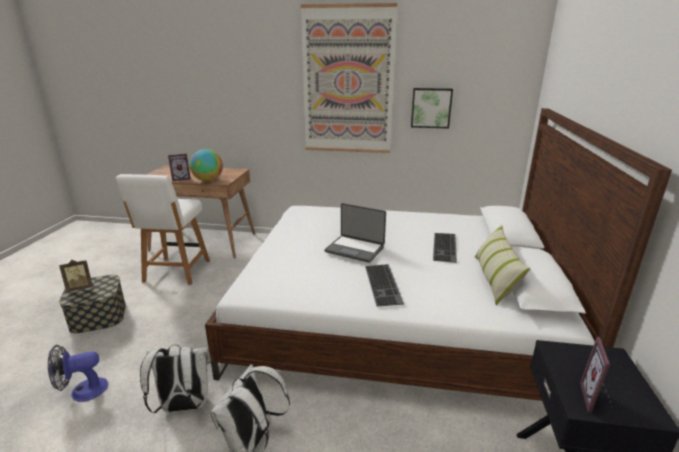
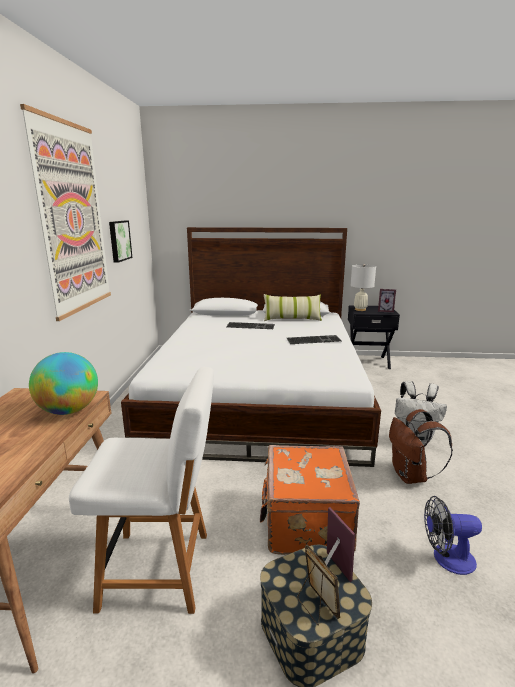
camera: 95 degrees left, 5 degrees down
(82, 391) = (446, 558): fan -> fan turned 120 degrees clockwise
(173, 323) = (305, 522): none -> orange suitcase
(181, 179) = (34, 442): picture frame -> picture frame (330, 570)
(183, 406) = (411, 476): white backpack -> brown backpack
(355, 249) = (263, 346): laptop -> none
(584, 356) = (360, 309): none -> white table lamp

